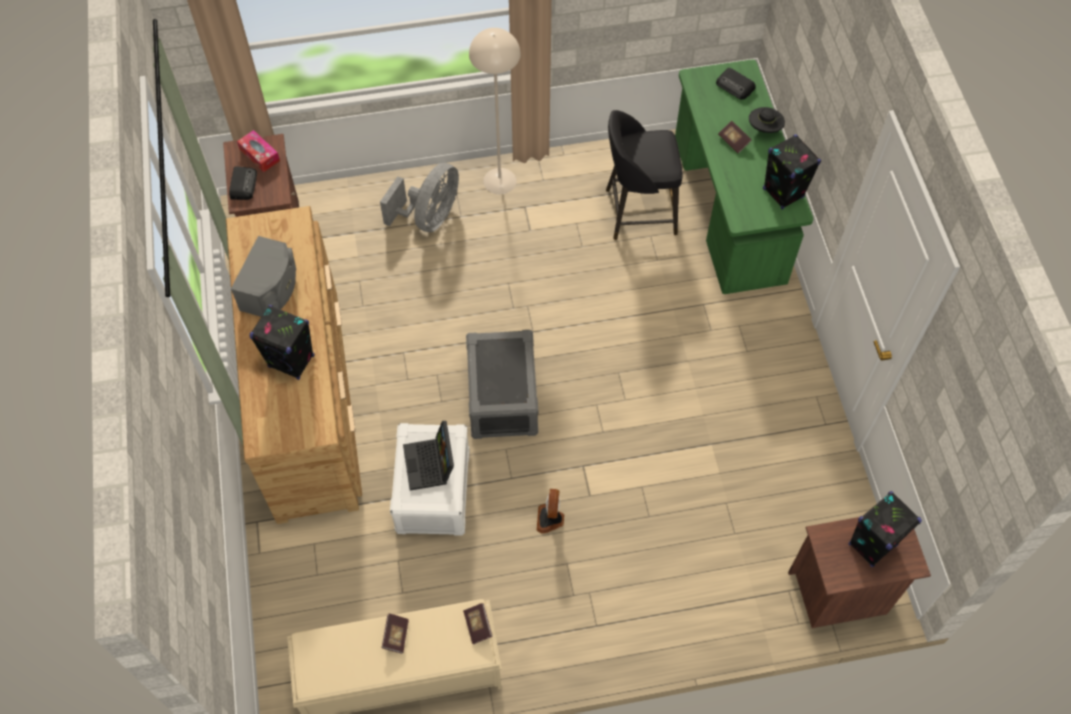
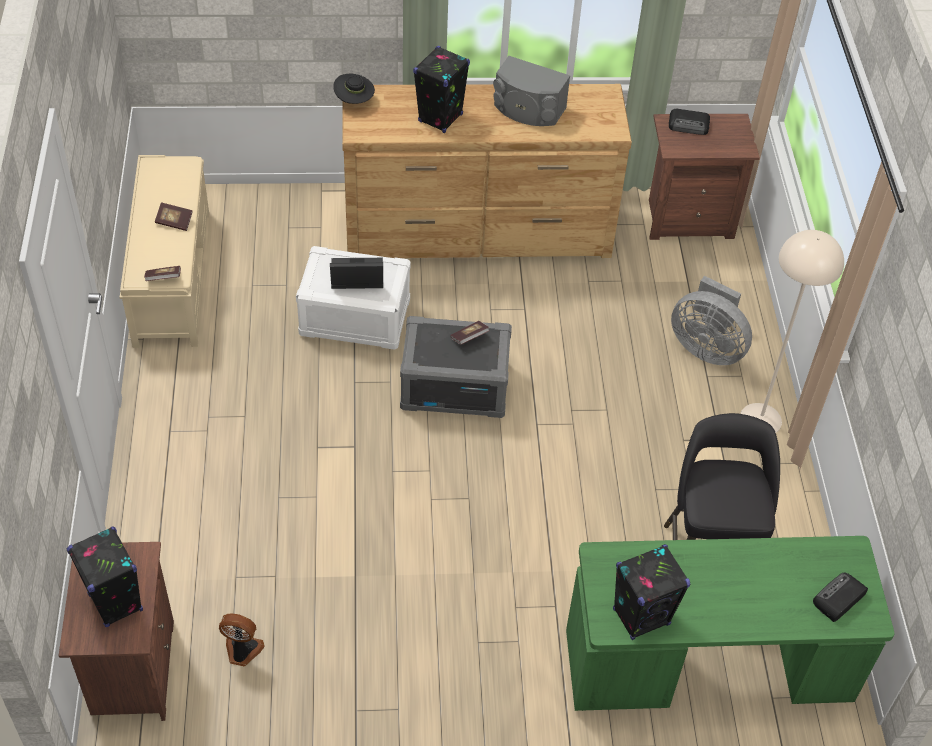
camera: 95 degrees right, 10 degrees down
(259, 155) = (729, 138): tissue box -> none
(550, 519) = (298, 409): fan -> fan (242, 651)
(733, 141) = (736, 576): book -> book (469, 337)
(764, 129) = (758, 619): black hat -> black hat (354, 101)

